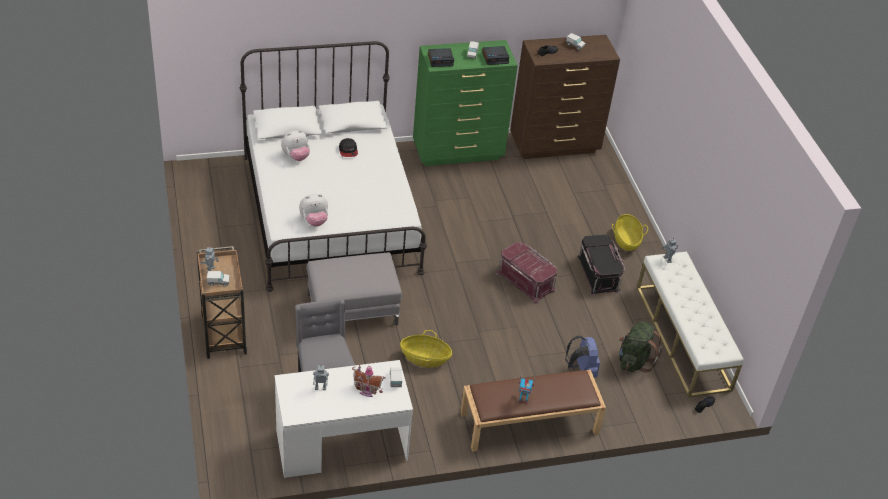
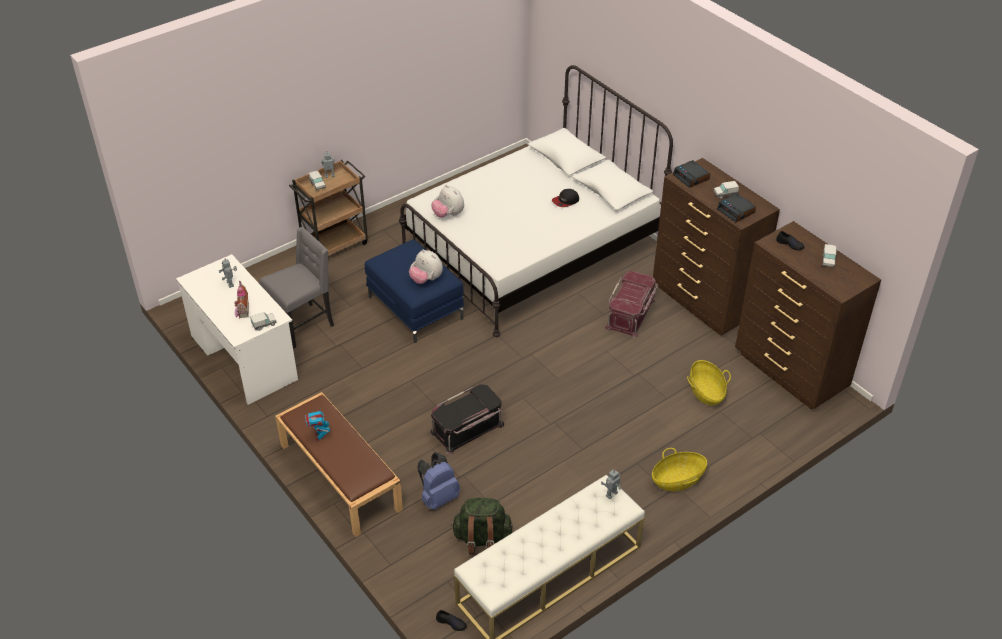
camera: 70 degrees right, 0 degrees up
(296, 157) = (528, 175): plush toy -> plush toy (426, 279)
(353, 308) = (416, 307): grey ottoman -> blue ottoman
(425, 358) = (382, 375): basket -> basket (706, 392)
(459, 152) = (703, 303): green dresser -> brown dresser
(526, 281) = (543, 414): red storage box -> red storage box (631, 314)
(599, 274) = (600, 470): black storage box -> black storage box (467, 429)

